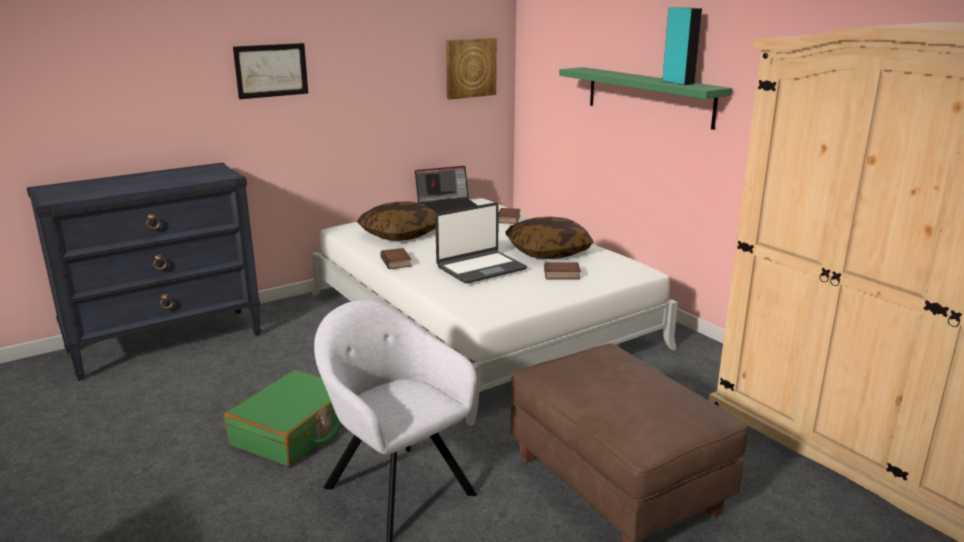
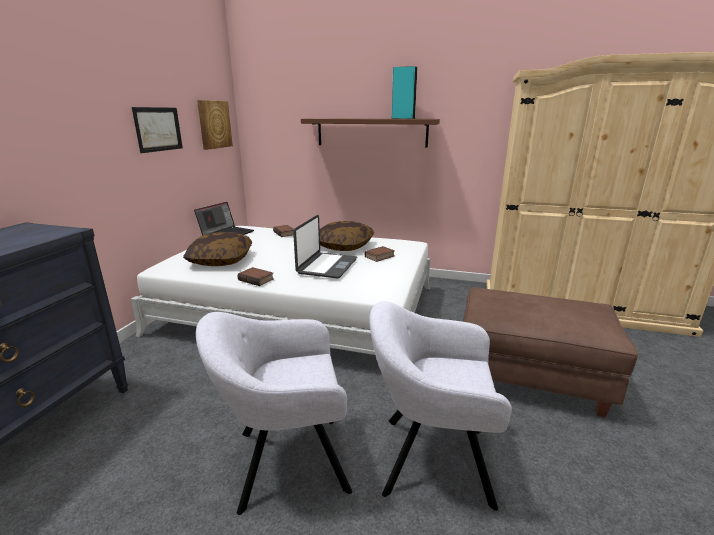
camera: 40 degrees left, 0 degrees up
(271, 70) = (61, 118): picture -> picture (158, 129)
(294, 431) = (286, 461): green suitcase -> grey armchair
(649, 96) = (371, 132): green shelf -> brown shelf

